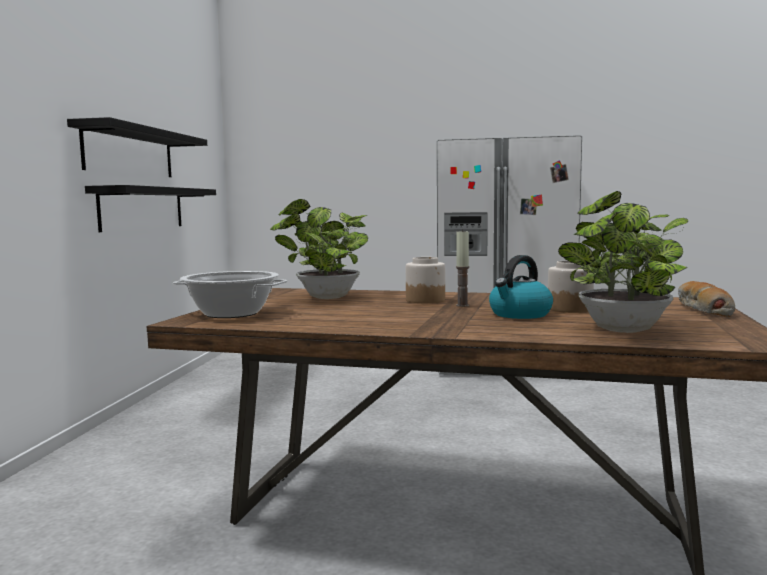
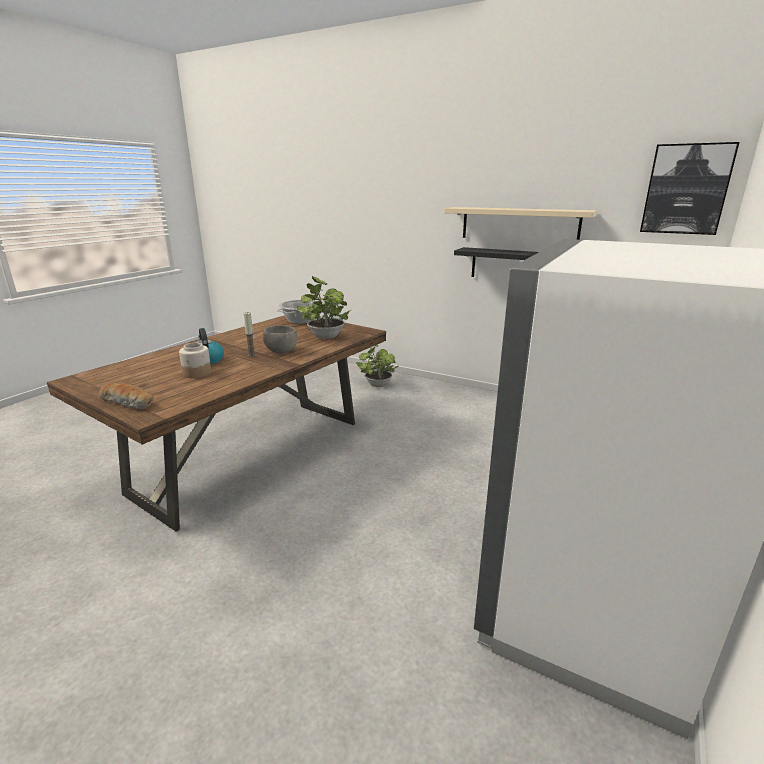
camera: 110 degrees right, 15 degrees up
(130, 152) = (519, 224): black shelf -> beige shelf
(207, 127) = (686, 189): none -> picture
(425, 300) = (281, 352): jar -> grey bowl
(621, 330) = (140, 367): potted plant -> potted plant (377, 384)

